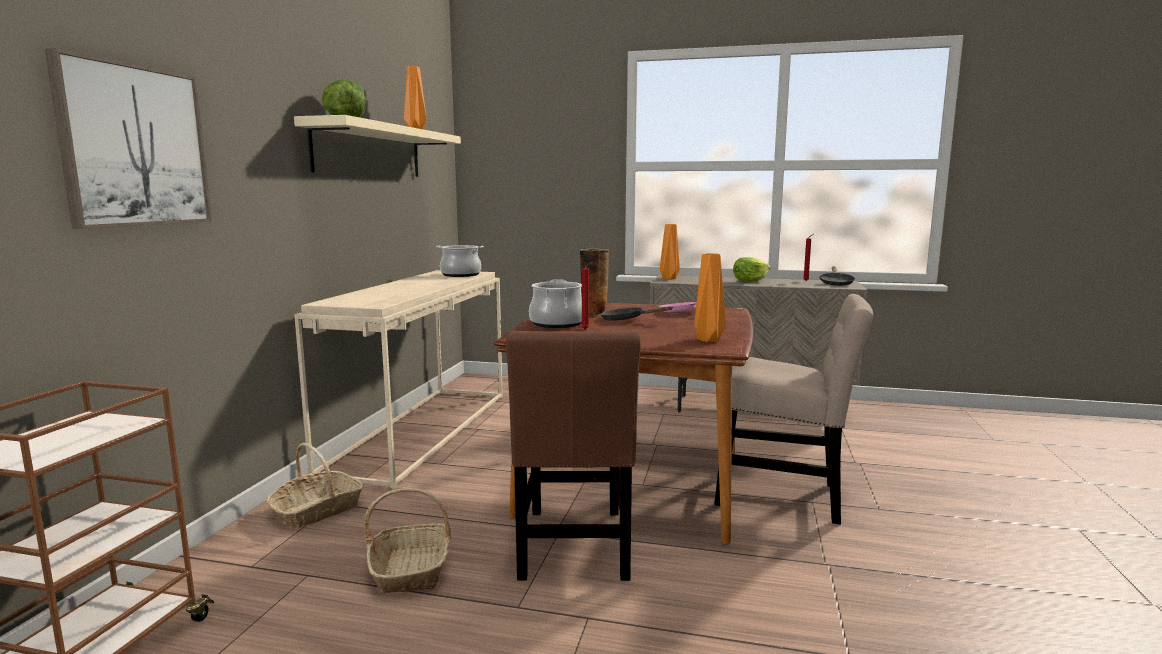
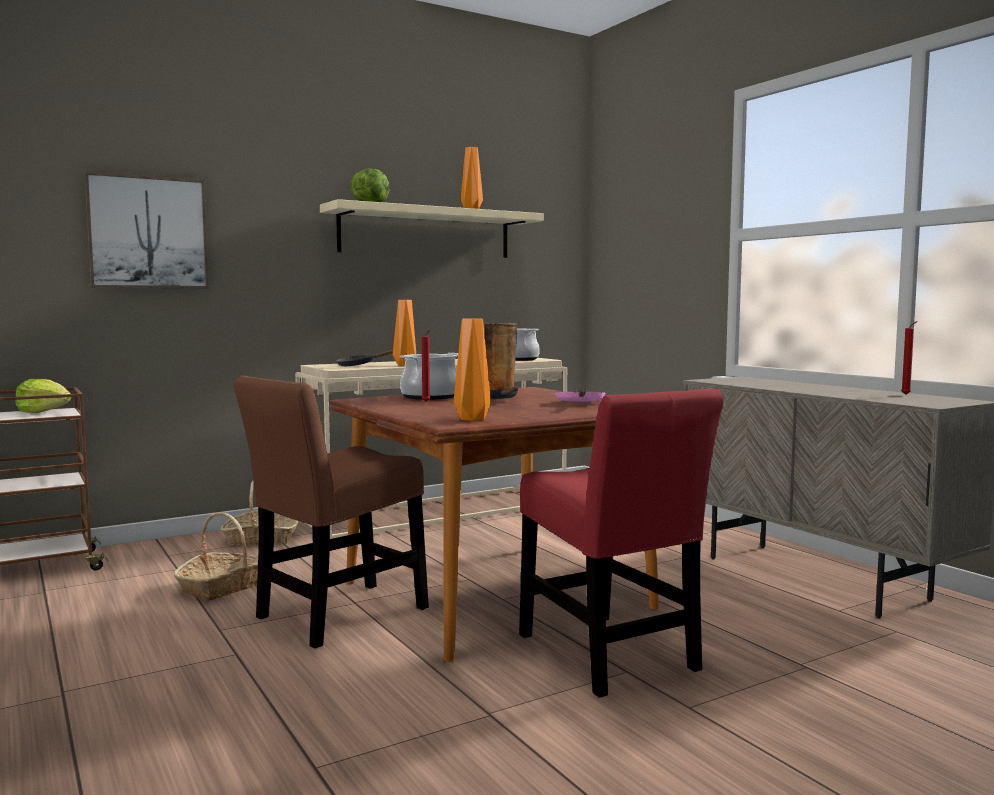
camera: 45 degrees right, 5 degrees down
(668, 278) = (728, 379): orange vase -> orange vase (404, 365)
(750, 281) = (819, 388): lettuce -> lettuce (44, 412)
(785, 497) = (610, 656): beige chair -> red chair
(835, 283) = (935, 400): black frying pan -> black frying pan (359, 365)

